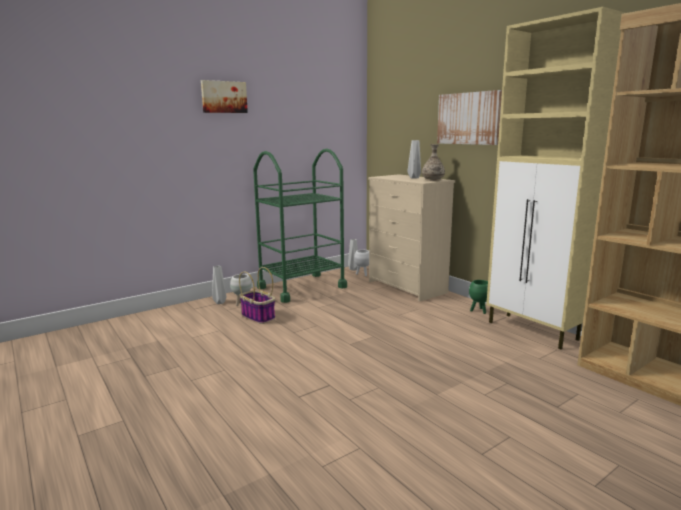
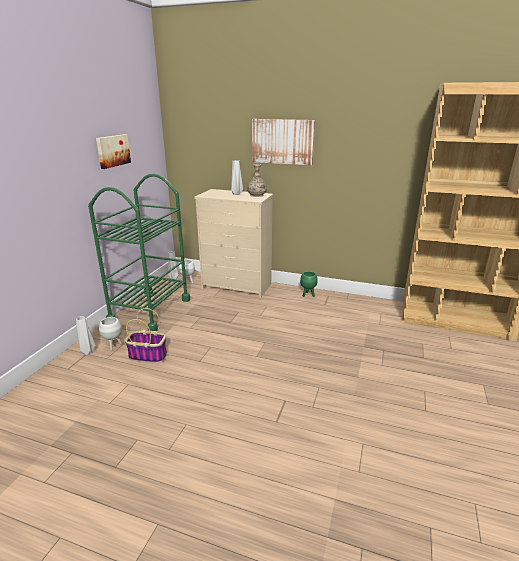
camera: 35 degrees left, 10 degrees up
(224, 97) = (46, 128): picture -> picture (112, 151)
(533, 331) = (355, 302): beige cabinet -> none

